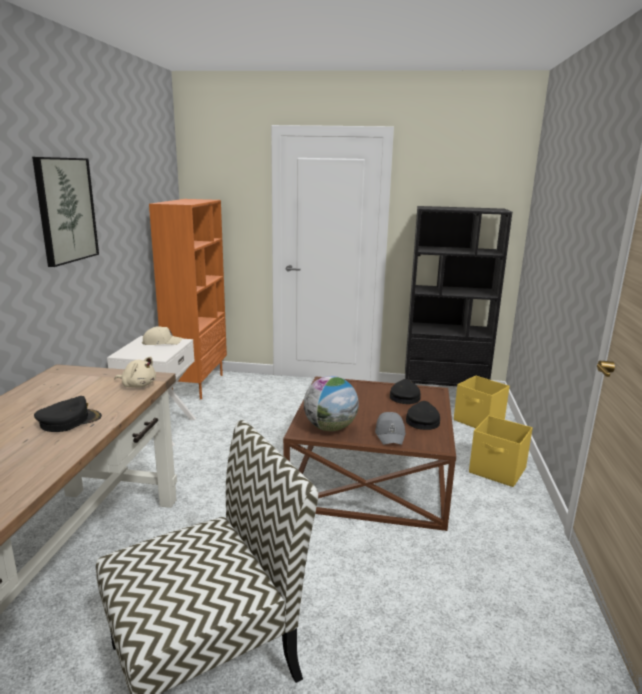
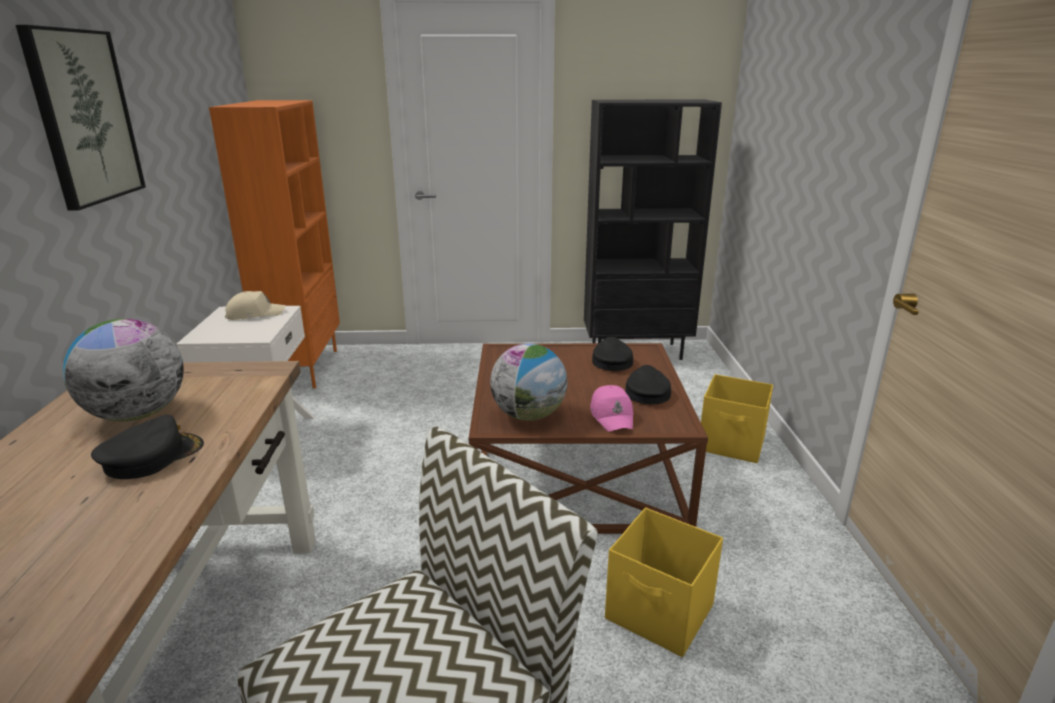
camera: 10 degrees left, 5 degrees up
(68, 396) = (137, 414): none -> globe
(138, 385) = (247, 385): beige plush toy -> none
(390, 434) = (612, 416): grey cap -> pink cap
(479, 421) = (689, 381): yellow storage box -> yellow storage box (660, 614)

